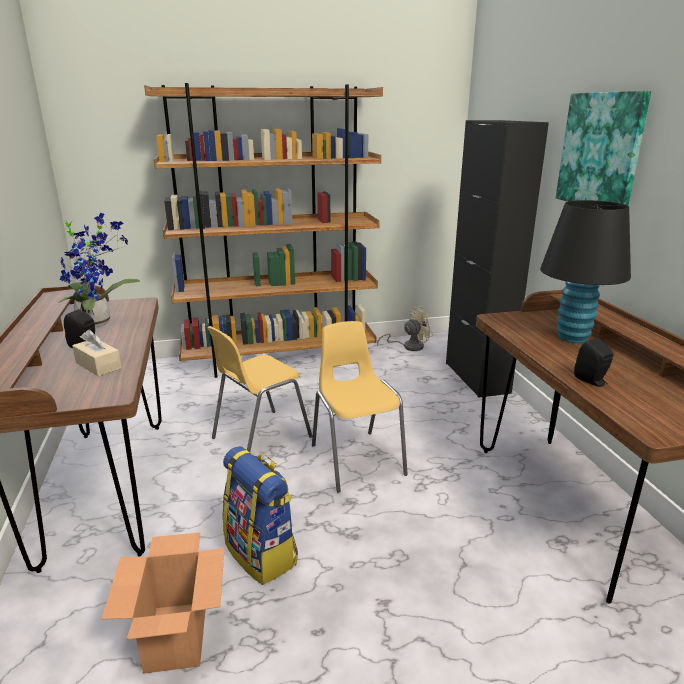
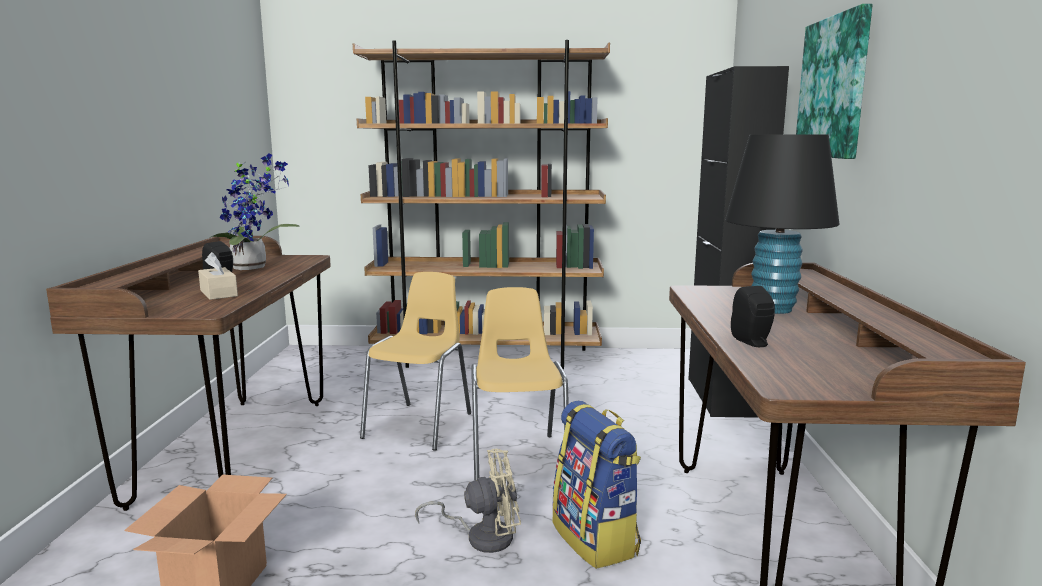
camera: 15 degrees right, 10 degrees down
(260, 437) = (420, 425): yellow chair -> yellow chair turned 135 degrees clockwise
(262, 553) = (355, 530): backpack -> backpack (596, 539)
(409, 346) = (650, 359): beige fan -> beige fan (482, 536)

